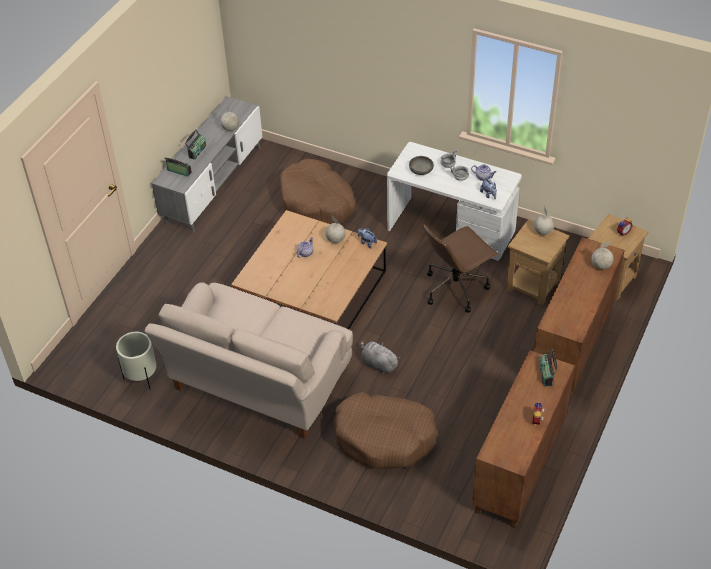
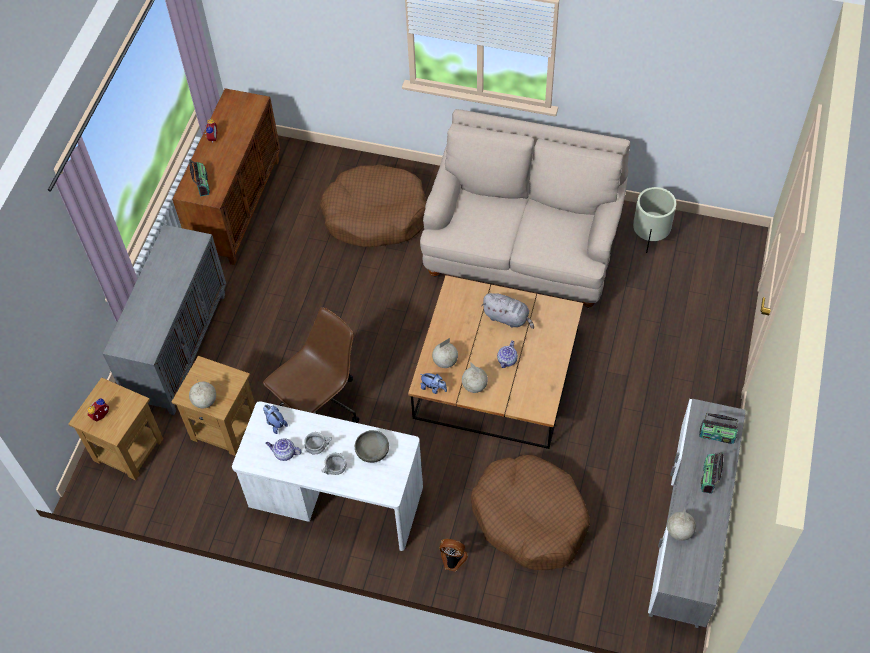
camera: 170 degrees right, 10 degrees up
(376, 188) = (452, 560): none -> fan
(378, 364) = (397, 293): grey plush toy -> grey plush toy (507, 318)
(572, 347) = (179, 347): brown cabinet -> grey cabinet
(601, 266) = (133, 325): globe -> globe (445, 361)

